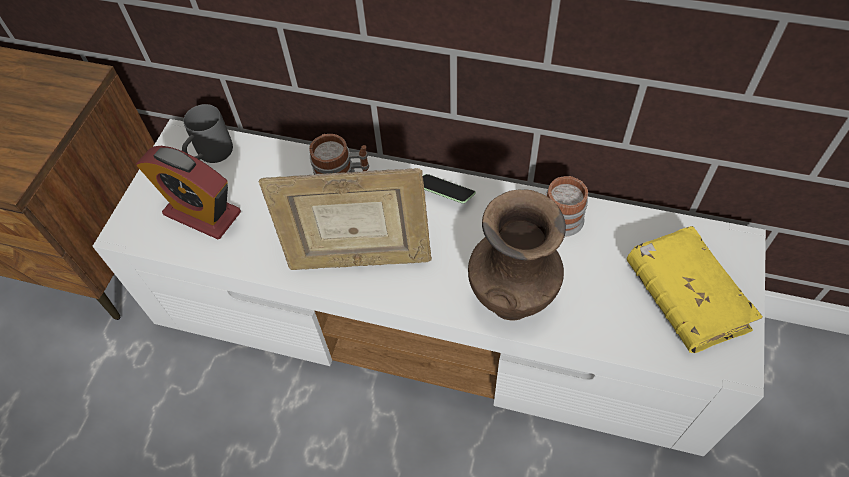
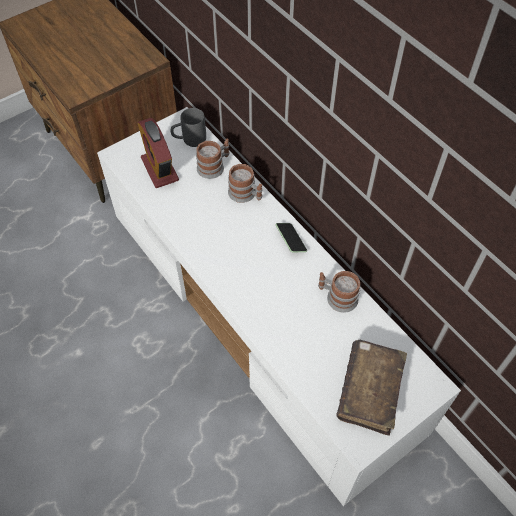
camera: 35 degrees right, 0 degrees up
(272, 167) = (214, 166): none -> mug
(358, 259) = (214, 245): picture frame -> none
(511, 298) = (273, 321): brown vase -> none
(685, 297) = (370, 390): yellow book -> brown book

